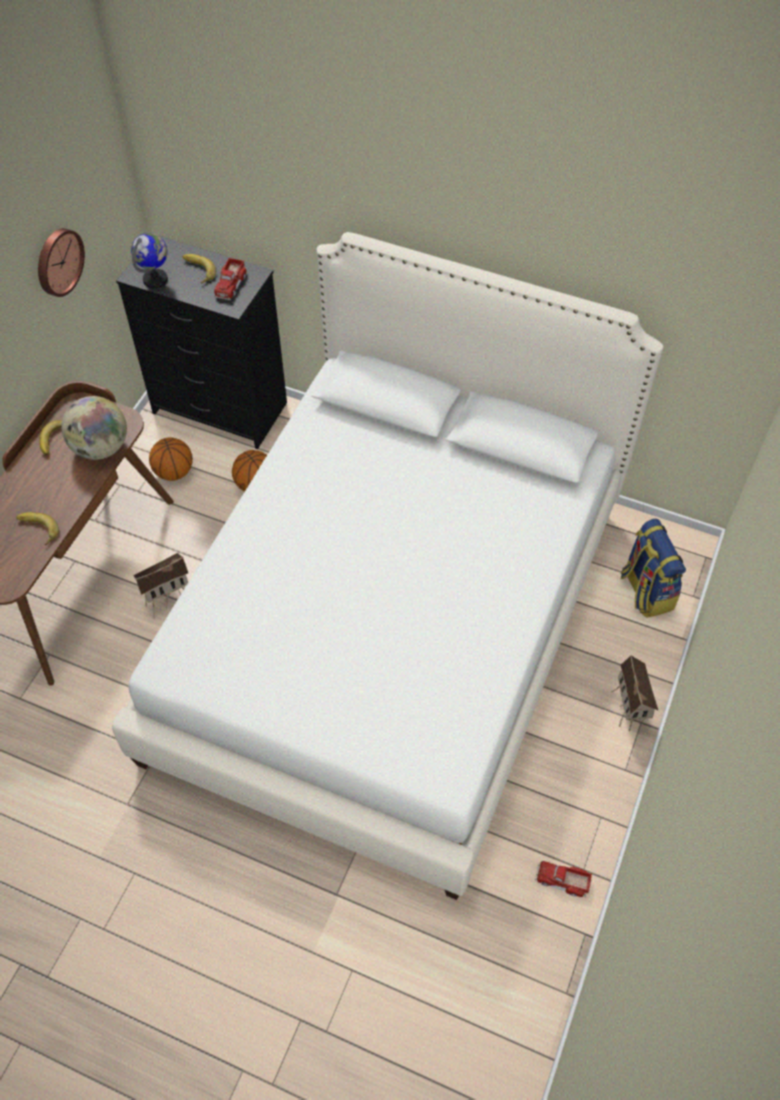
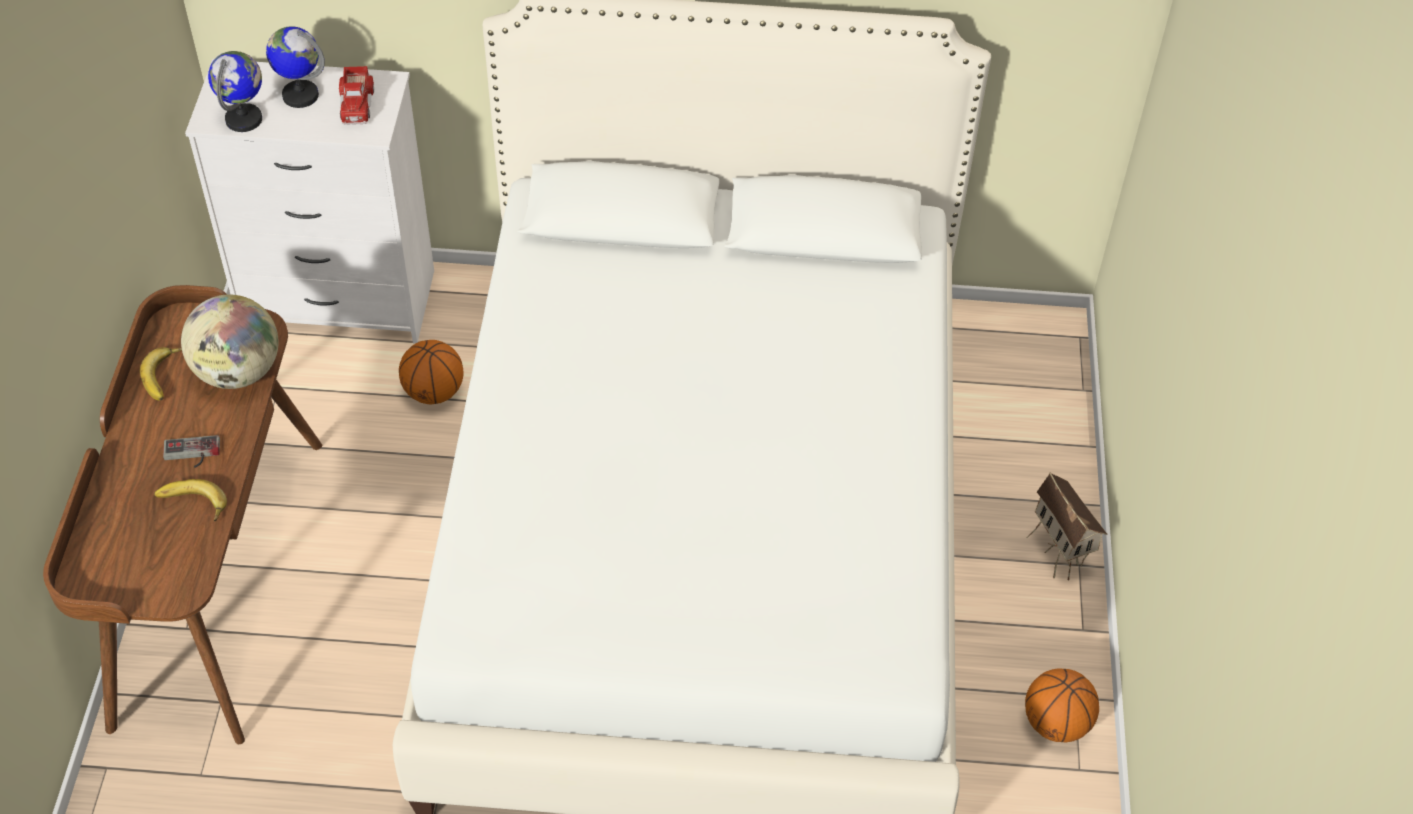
camera: 20 degrees left, 5 degrees down
(51, 496) = (191, 454): none -> game controller
(58, 261) = (121, 113): wall clock -> none
(168, 600) = (370, 580): toy house -> none
(174, 472) = (306, 404): basketball -> basketball (1056, 723)
(197, 271) = (300, 95): banana -> globe
(219, 408) = (338, 301): black dresser -> white dresser
(562, 880) = (1058, 790): toy truck -> none
(645, 591) = (1020, 399): backpack -> none

